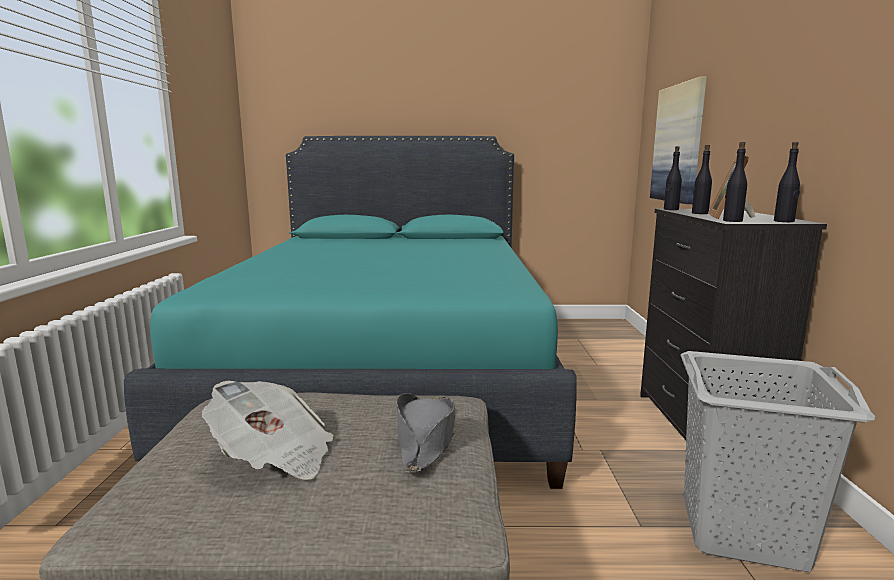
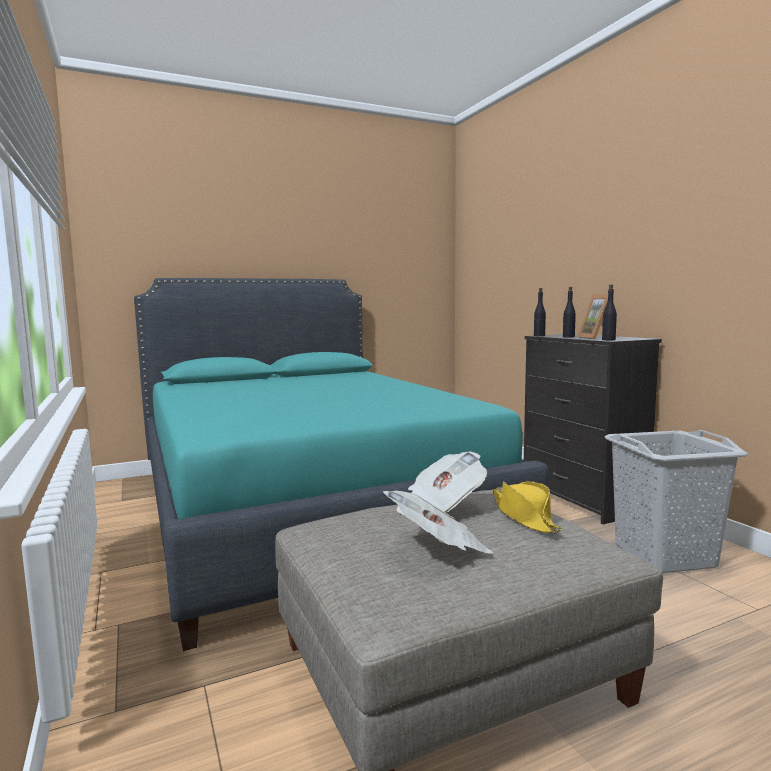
camera: 25 degrees left, 5 degrees down
(360, 408) = (440, 507): none -> newspaper
(425, 440) = (524, 516): grey hat -> yellow hat
(678, 143) = (503, 286): picture -> none
(784, 221) = (636, 338): black bottle -> none

